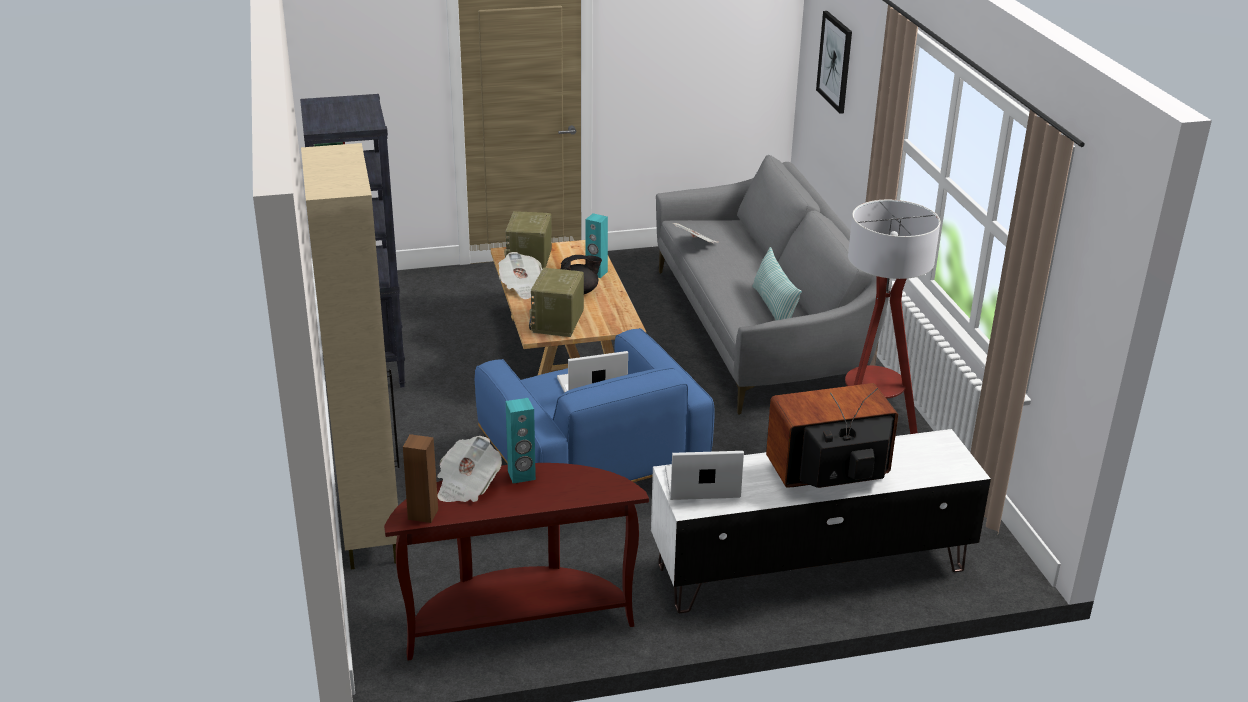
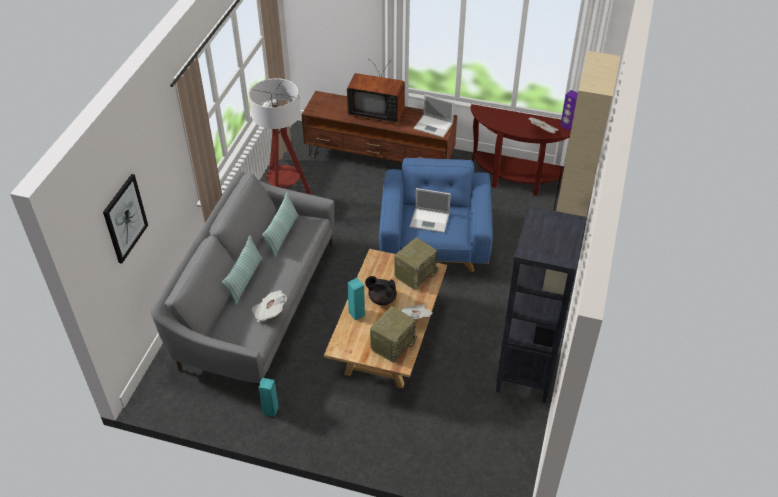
camera: 150 degrees left, 15 degrees up
(423, 514) = (567, 126): brown speaker -> purple speaker
(521, 475) = (517, 129): turquoise speaker -> turquoise speaker (270, 410)
(760, 261) = (245, 280): none -> pillow
(809, 567) = (380, 158): white tv stand -> brown tv stand

